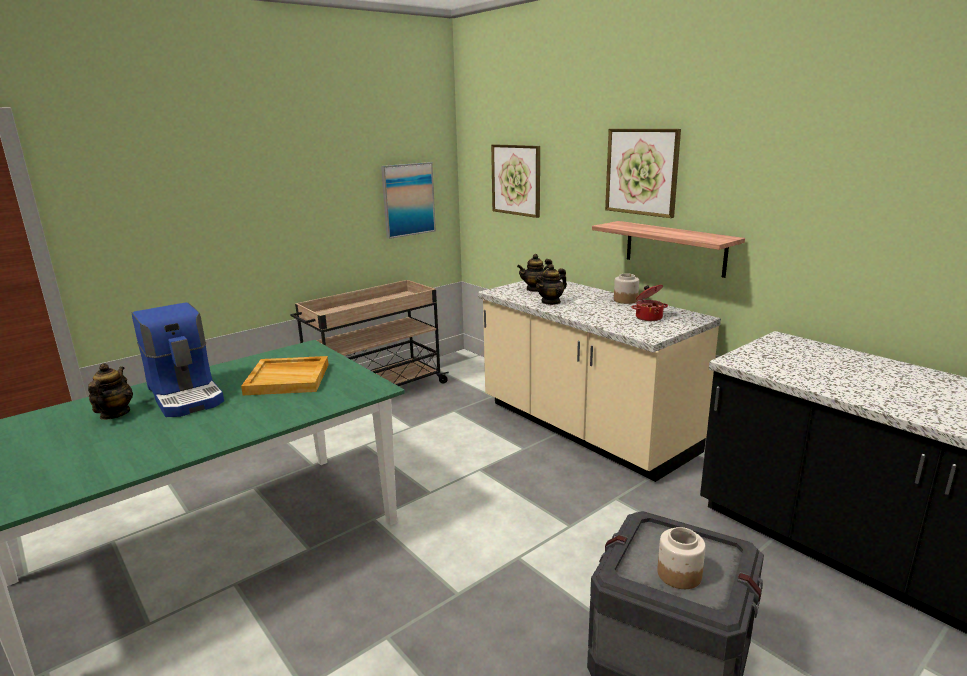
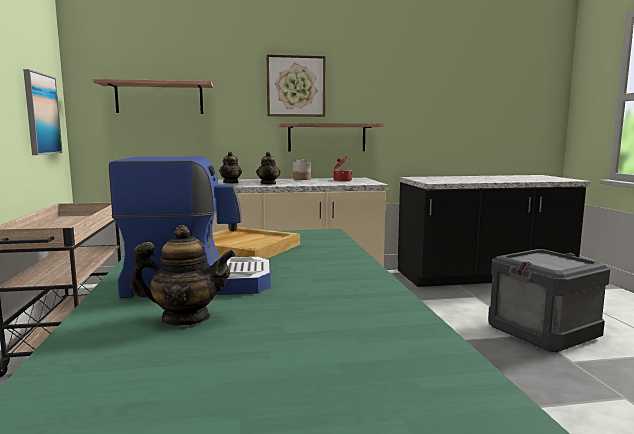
camera: 60 degrees left, 10 degrees down
(114, 414) = (185, 318): teapot -> teapot turned 150 degrees clockwise
(516, 180) = (159, 98): picture -> shelf
(678, 574) = (559, 263): jar -> none

